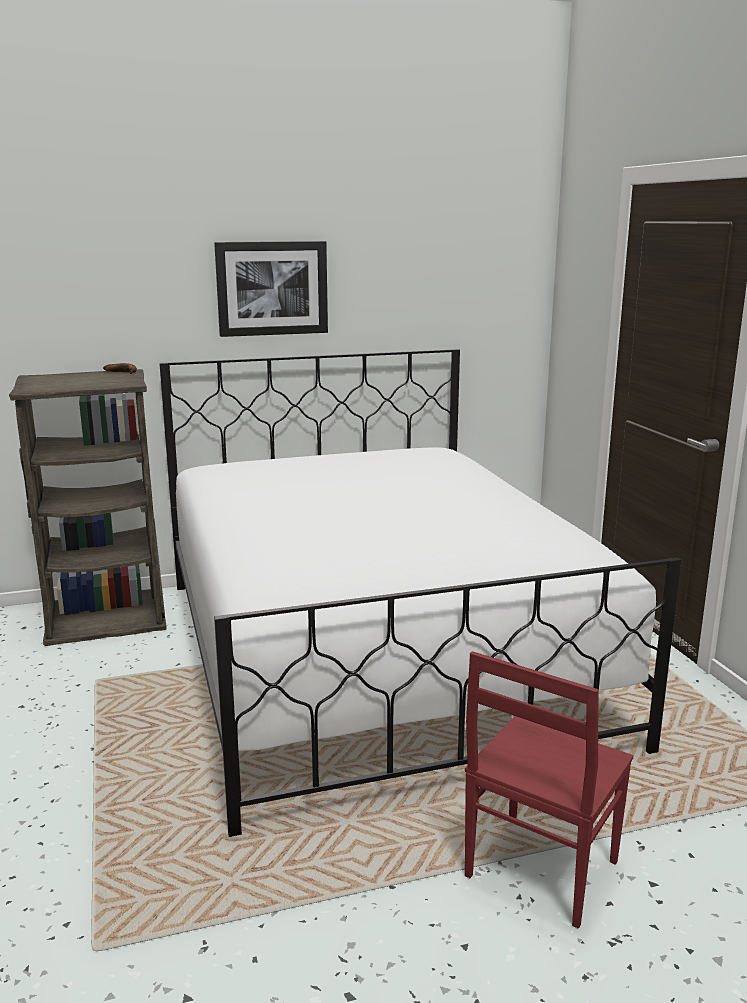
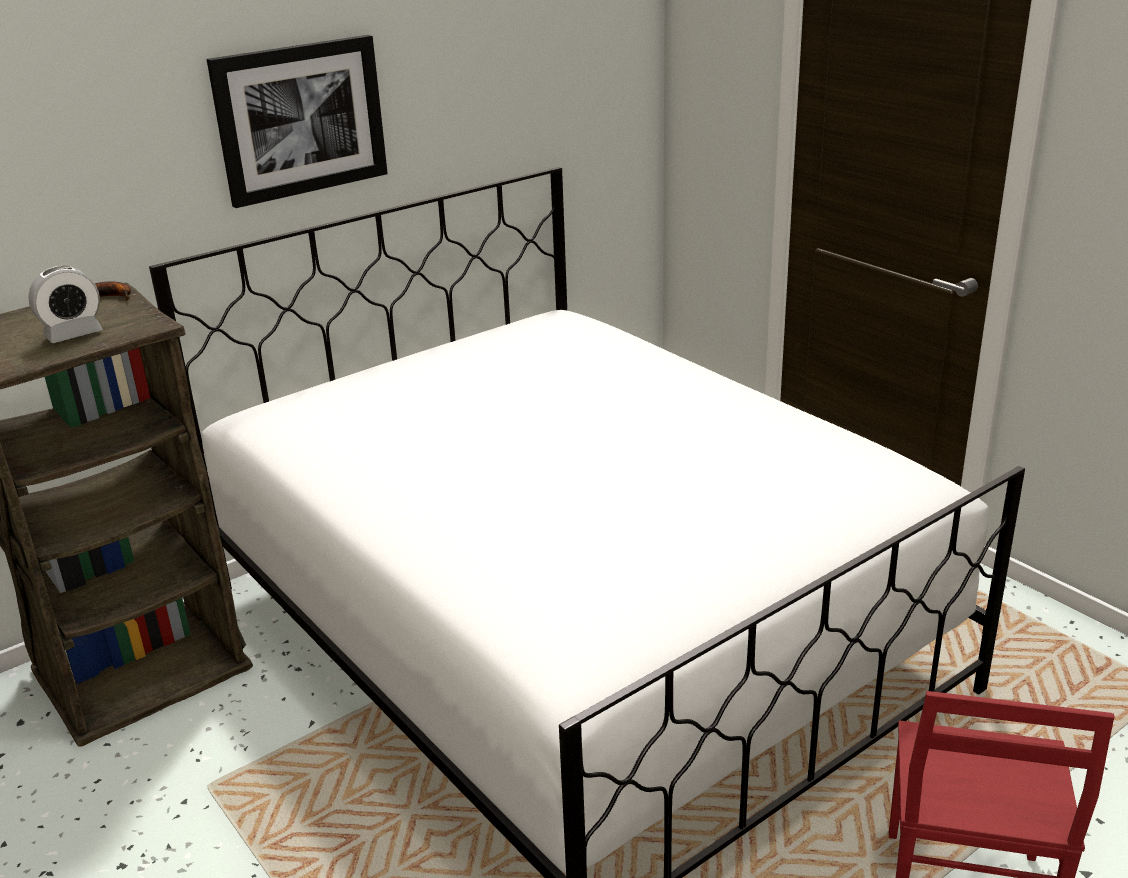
camera: 20 degrees left, 10 degrees up
(86, 382) = (73, 334): none -> alarm clock

